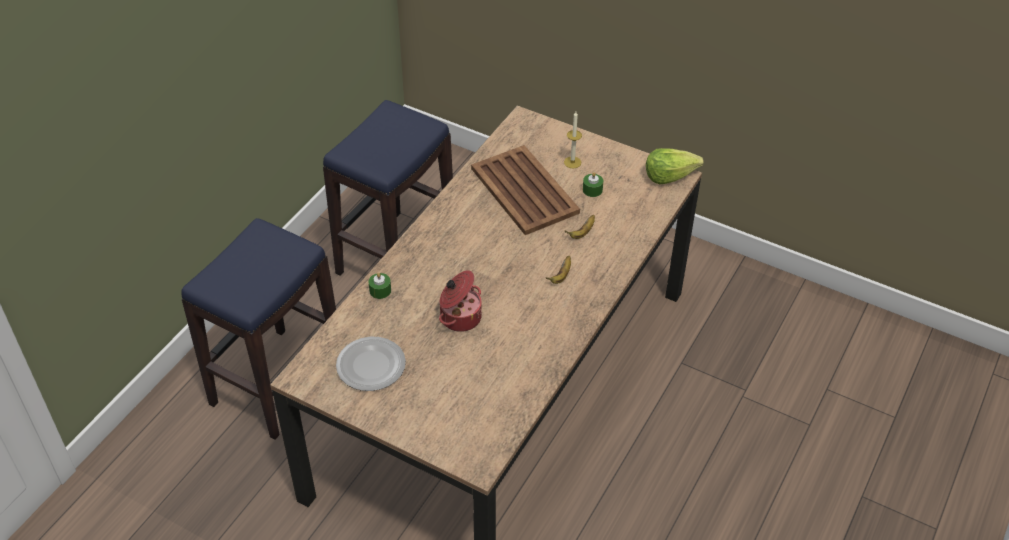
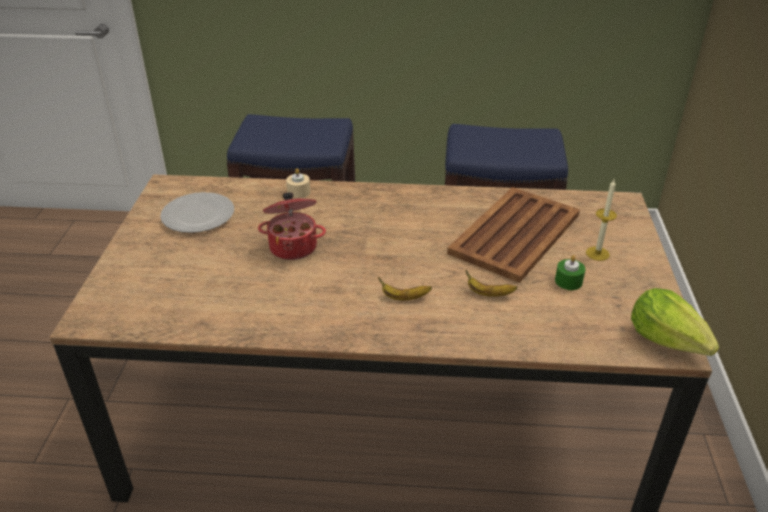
camera: 65 degrees right, 10 degrees down
(380, 290) = (298, 192): green candle -> beige candle

